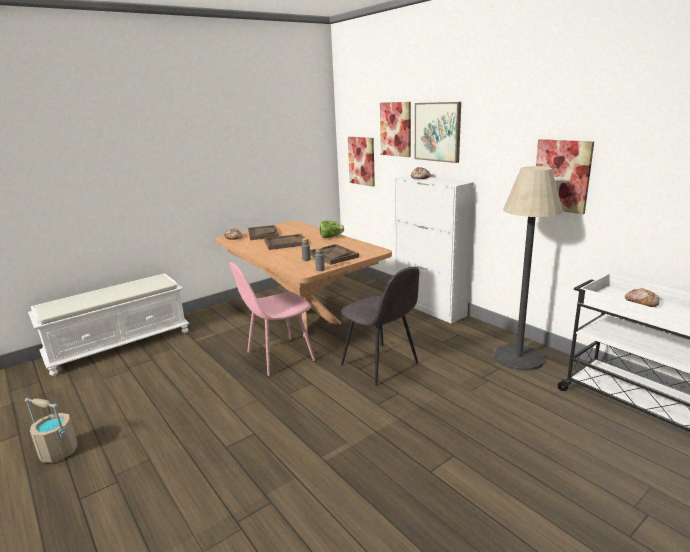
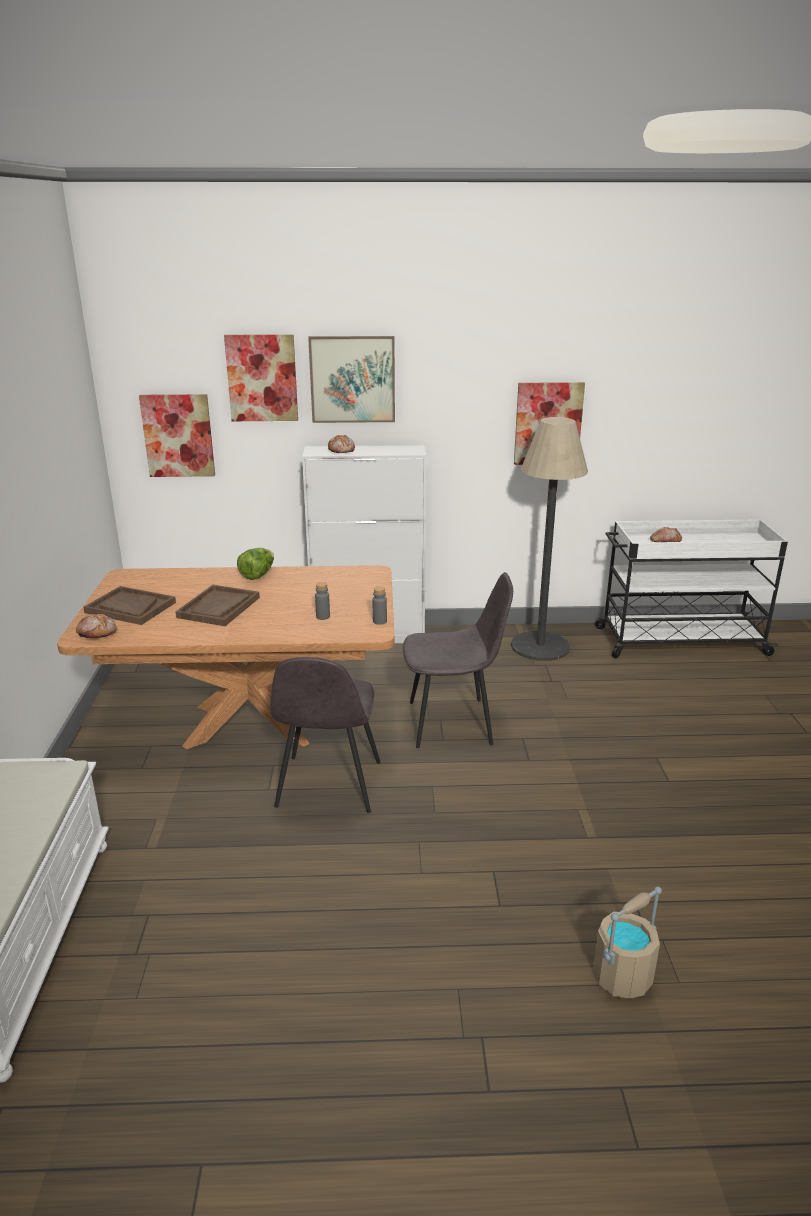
camera: 55 degrees left, 5 degrees up
(58, 452) = (330, 1104): beige bucket -> beige bucket (621, 976)
(278, 356) = (328, 786): pink chair -> grey chair
(333, 255) = (340, 598): brown tray -> none

